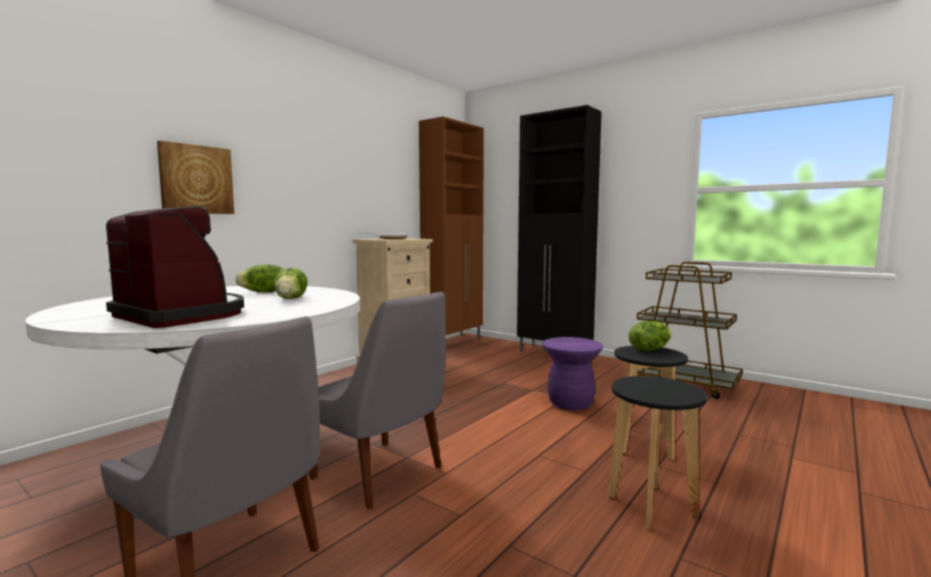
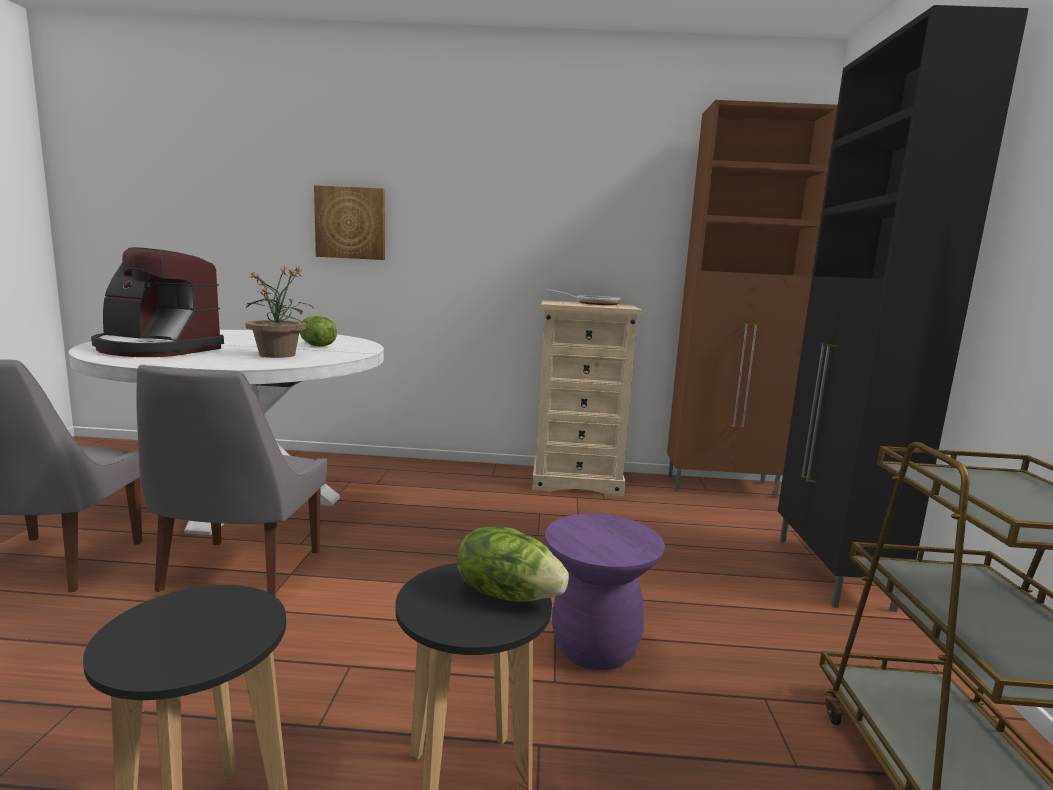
camera: 55 degrees right, 5 degrees up
(182, 315) = (157, 349): coffee machine -> coffee machine turned 105 degrees clockwise
(292, 299) = (277, 354): lettuce -> potted plant

